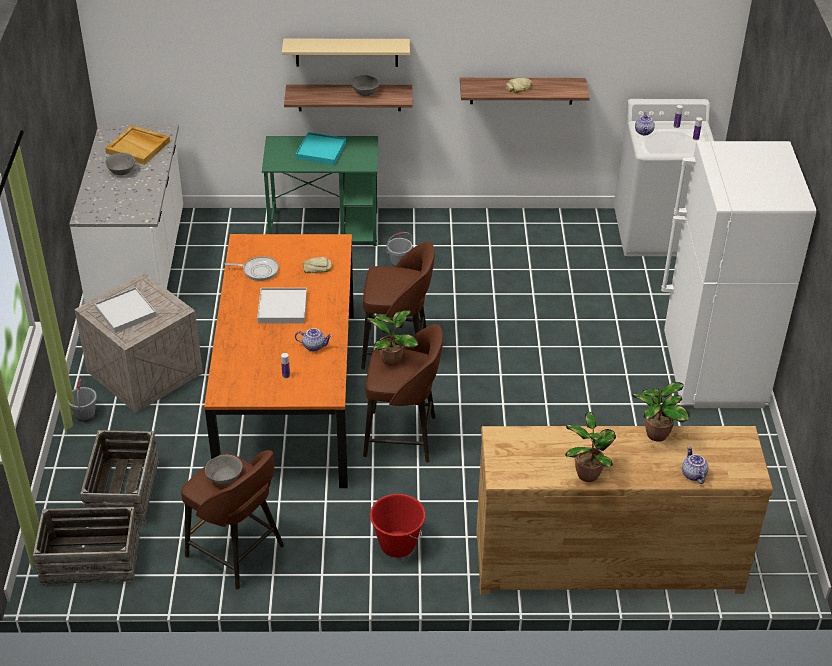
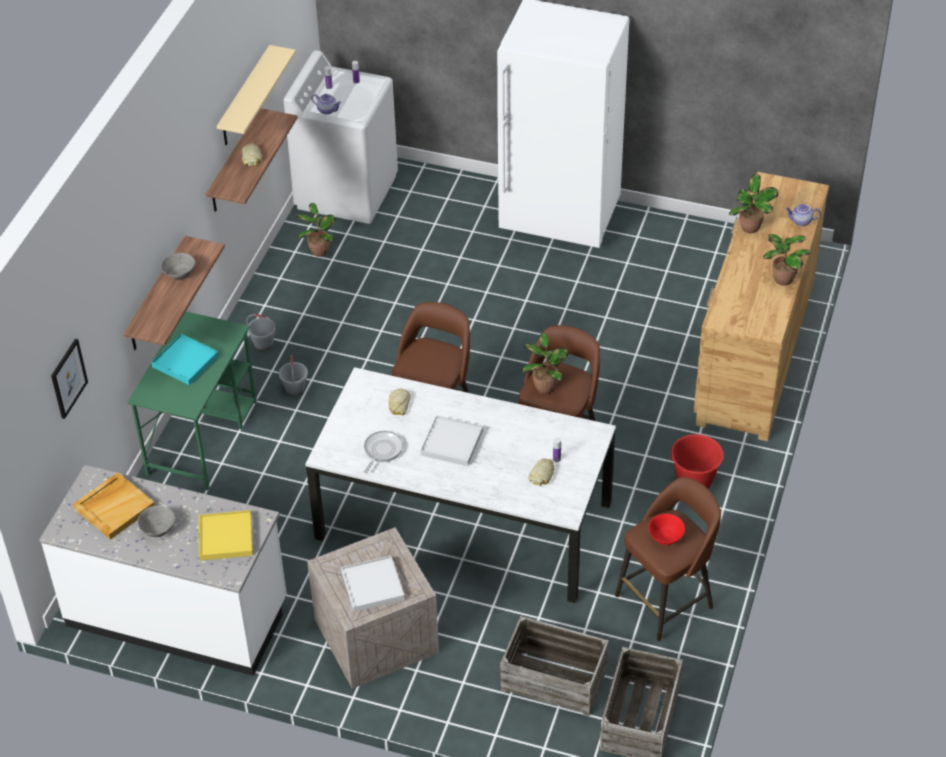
camera: 70 degrees left, 5 degrees up
(85, 414) = (423, 698): grey bucket -> grey bucket (263, 344)
(122, 204) = (226, 537): none -> yellow tray
(194, 53) = (68, 378): none -> picture
(225, 477) = (665, 537): grey bowl -> red bowl
(263, 370) = (542, 474): none -> bread
(288, 394) = (462, 520): orange dining table -> white dining table
(314, 346) = (521, 430): teapot -> none
(346, 52) = (147, 252): beige shelf -> beige shelf (245, 97)
(571, 235) = (319, 250): none -> potted plant

